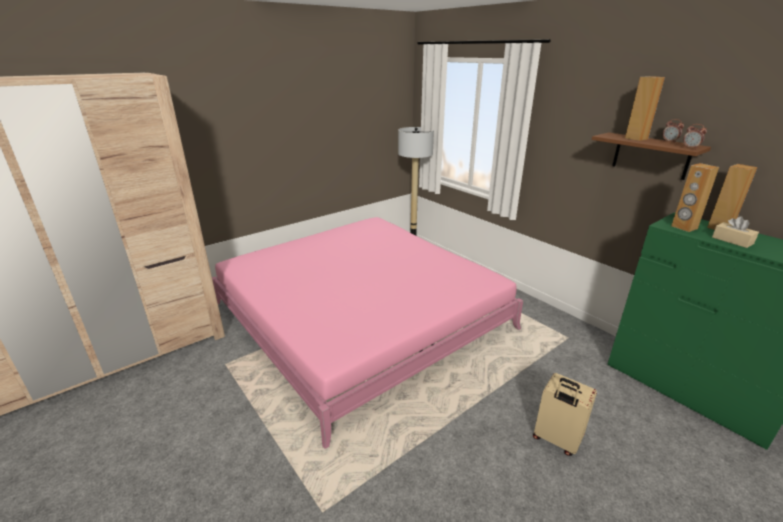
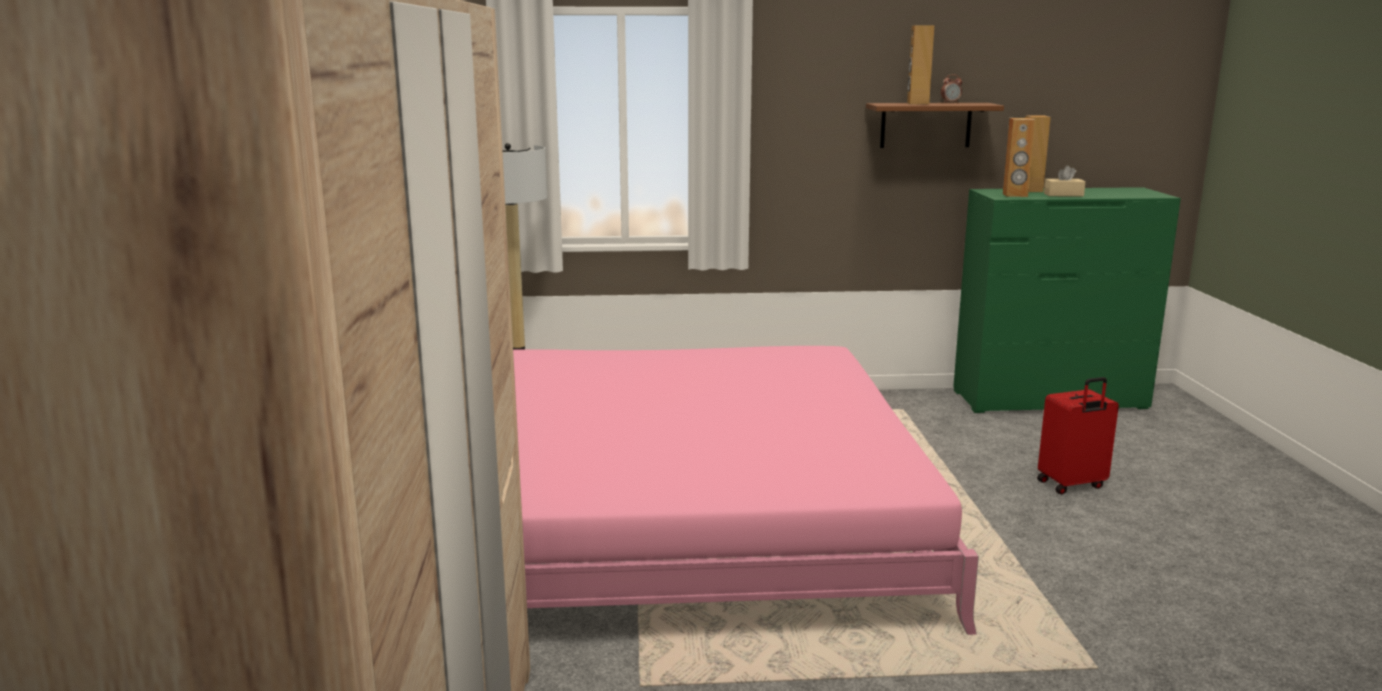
camera: 55 degrees left, 10 degrees down
(556, 440) = (1072, 485): beige suitcase -> red suitcase
(690, 148) = (988, 104): alarm clock -> none

